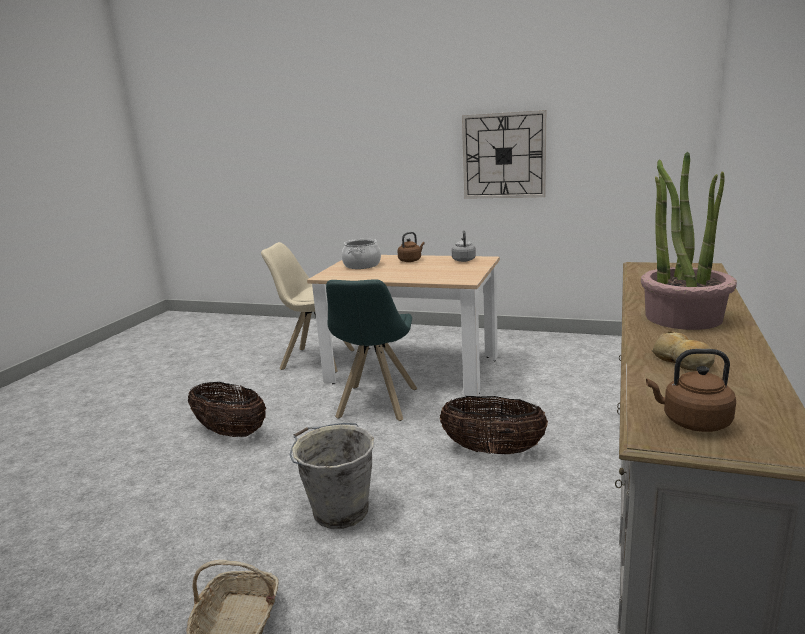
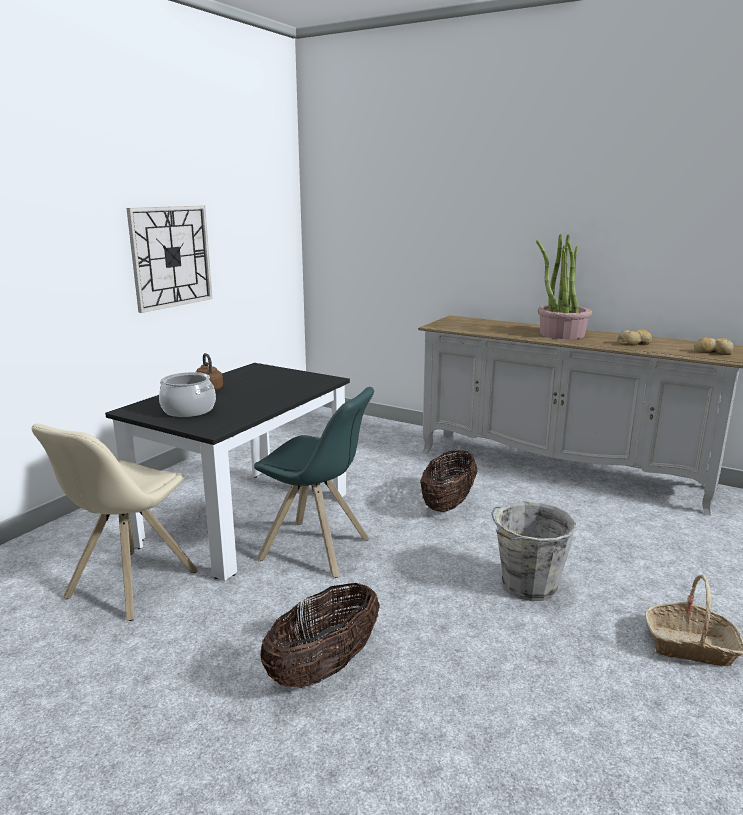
camera: 80 degrees left, 0 degrees up
(412, 370) = (246, 519): beige dining table -> black dining table
(463, 260) = (246, 373): grey kettle -> none
(692, 422) = (712, 352): brown kettle -> bread

